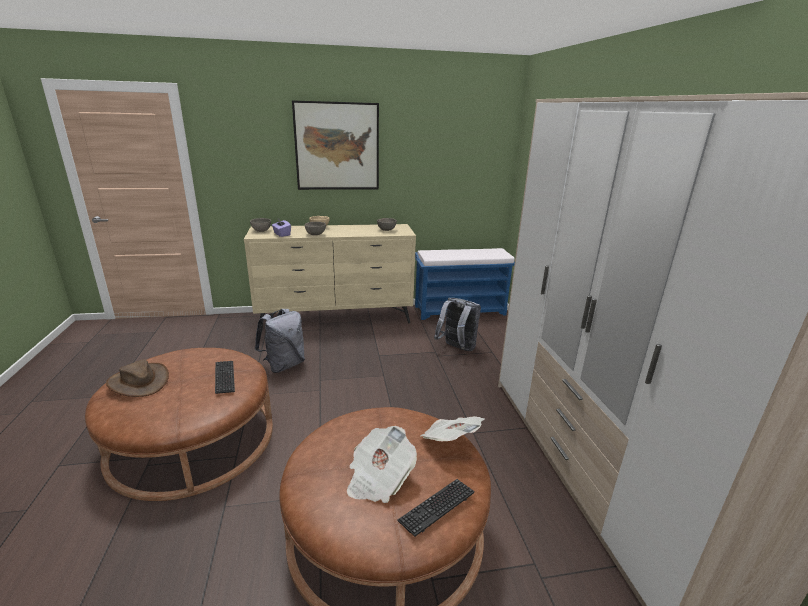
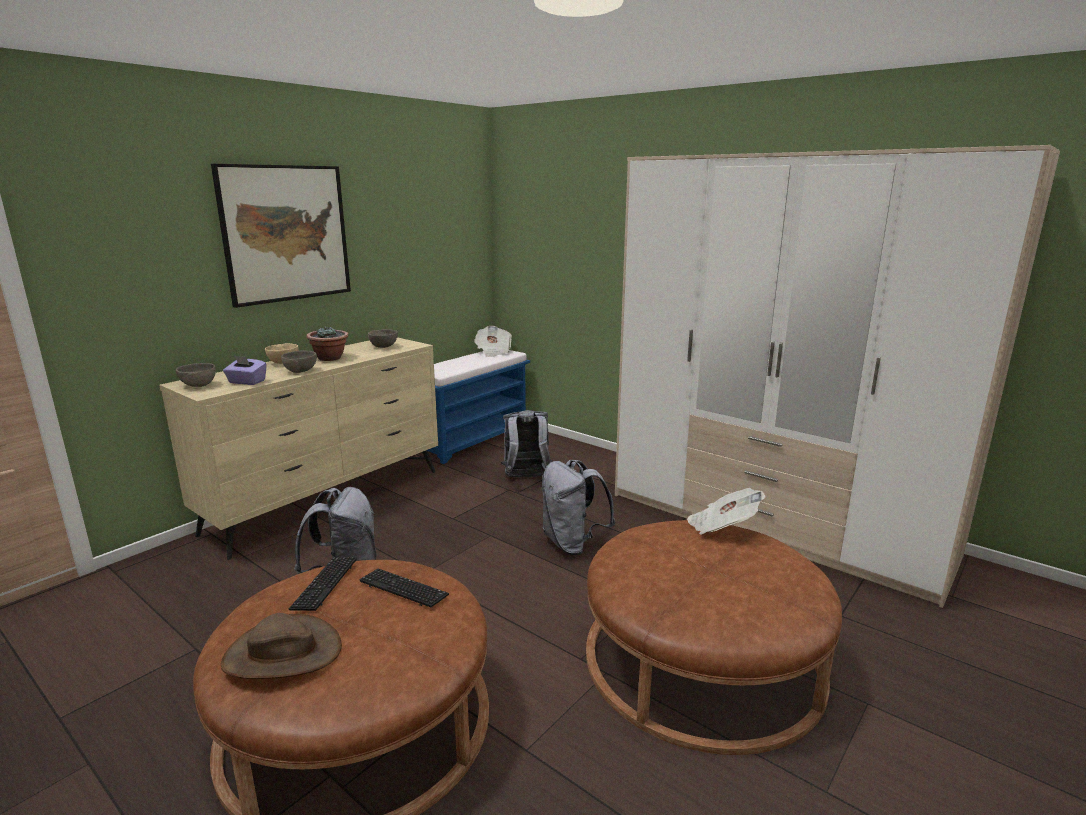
camera: 40 degrees left, 5 degrees down
(345, 230) = (330, 358): none -> potted plant
(379, 478) = (726, 581): newspaper -> newspaper (493, 352)
(421, 405) = (573, 544): none -> grey backpack
(437, 507) = (796, 574): keyboard -> keyboard (325, 584)

